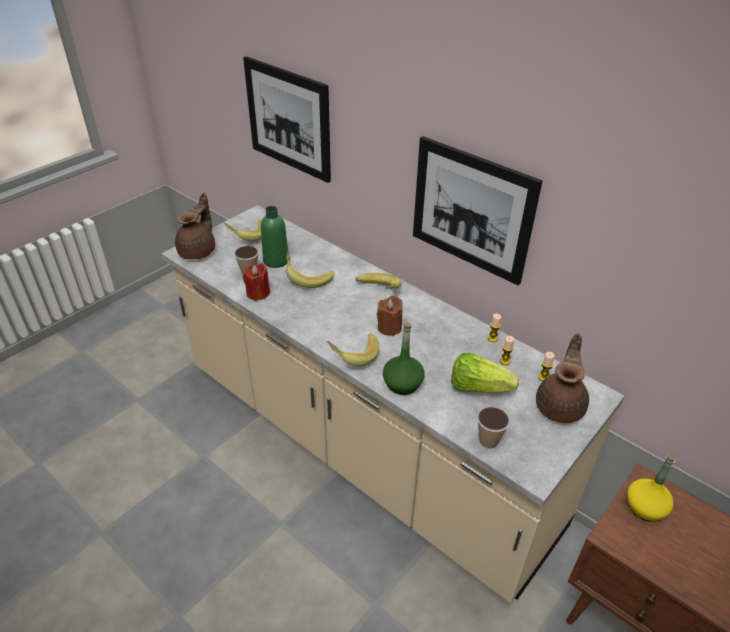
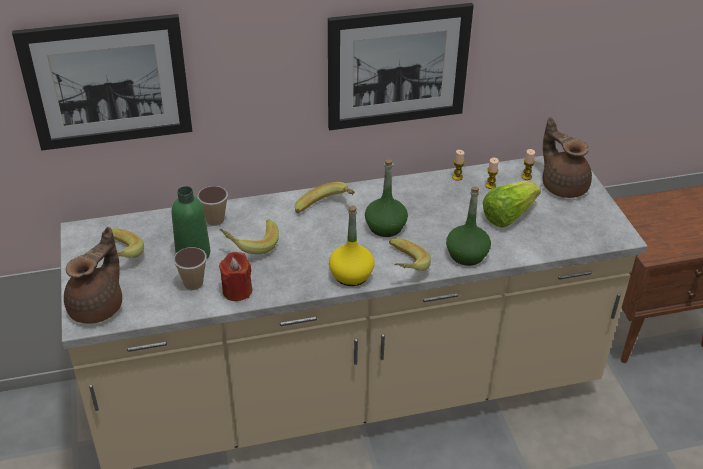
camera: 55 degrees left, 0 degrees up
(198, 251) = (98, 306): brown teapot -> brown teapot turned 60 degrees clockwise
(389, 328) = (385, 227): brown candle -> green bottle
(488, 441) = (571, 241): cup -> cup (215, 220)
(645, 507) = (638, 222): yellow bottle -> yellow bottle (351, 275)

